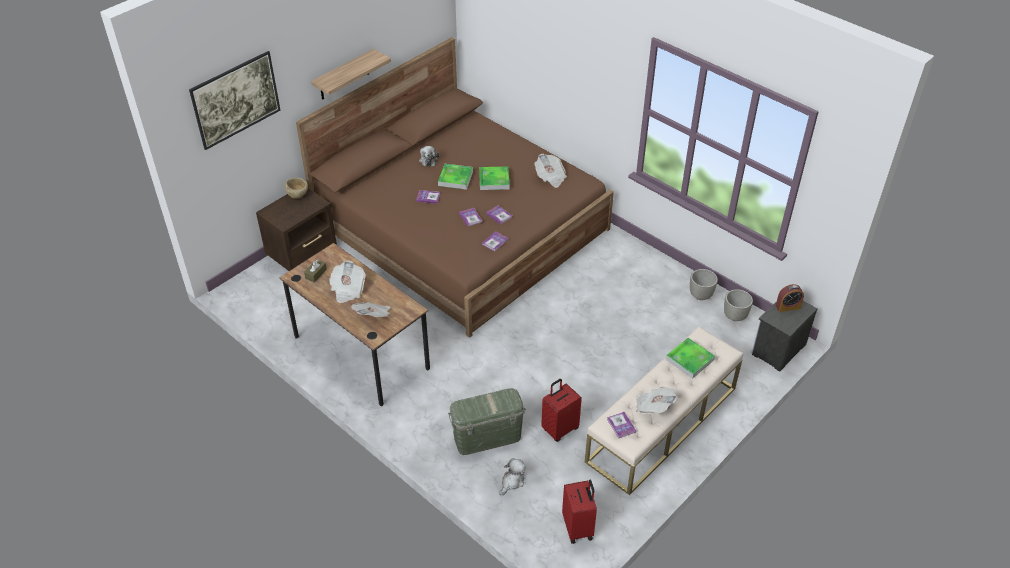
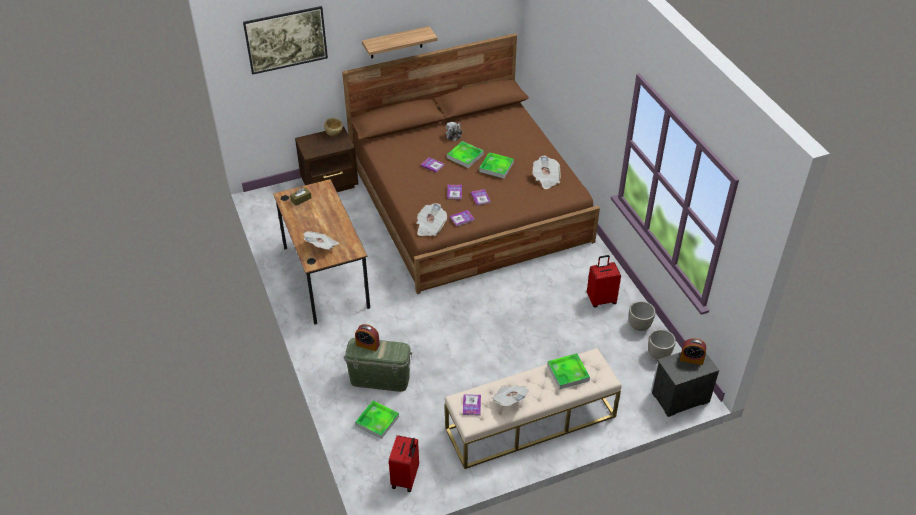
camera: 25 degrees right, 0 degrees up
(347, 290) = (316, 219): newspaper -> newspaper (430, 227)
(474, 404) = (367, 345): none -> alarm clock
(512, 481) = (377, 421): plush toy -> tray
(559, 429) = (442, 394): red suitcase -> red suitcase (601, 299)

